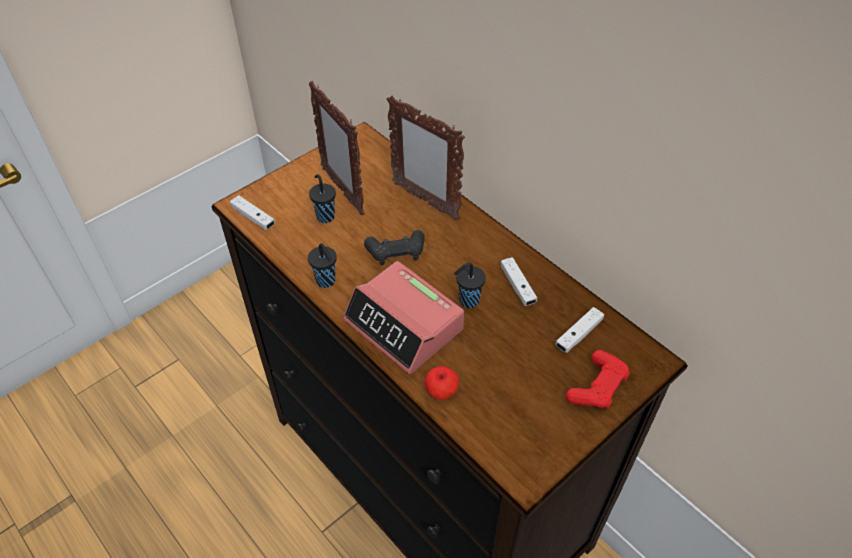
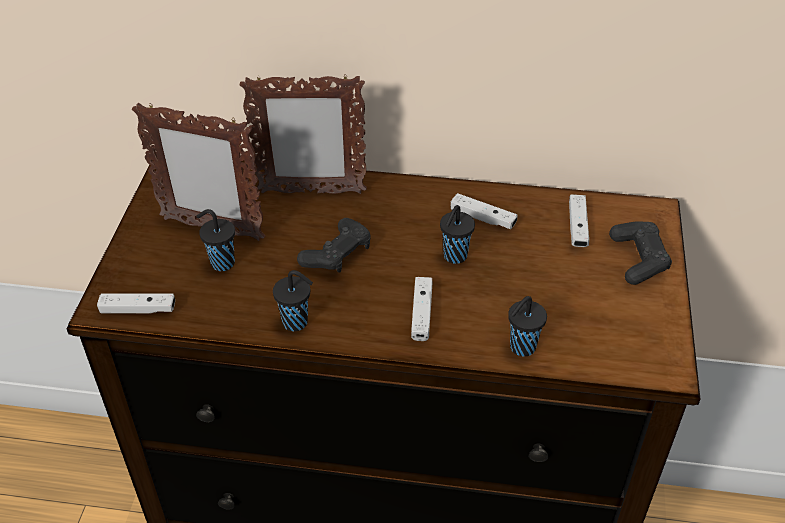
camera: 40 degrees left, 5 degrees down
(404, 325) = (421, 314): alarm clock -> white game controller
(441, 391) = (521, 348): apple -> black cup
(597, 387) = (638, 259): red game controller -> black game controller

